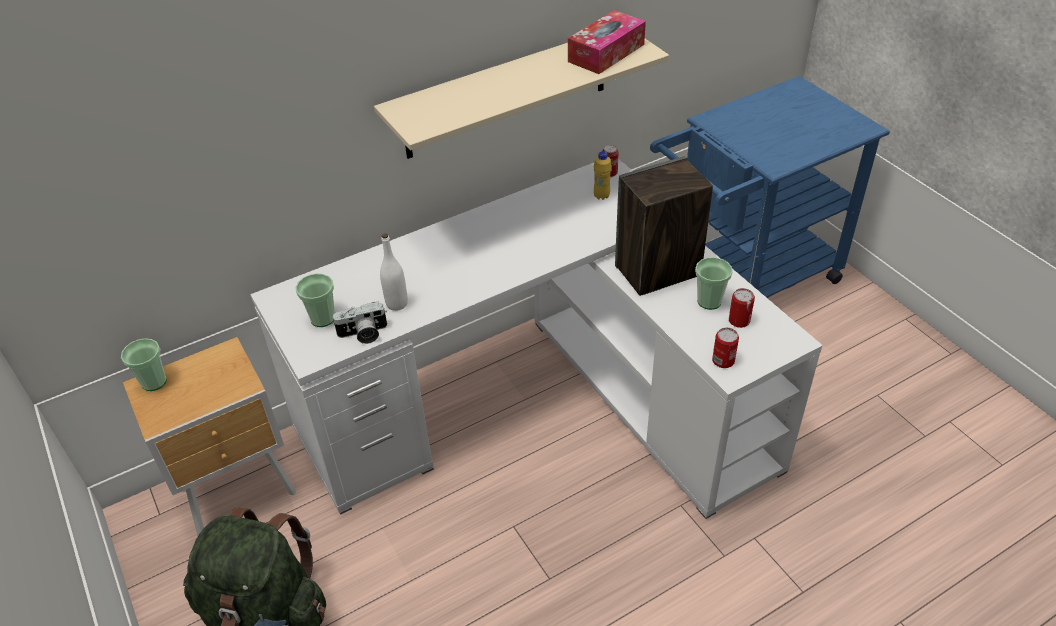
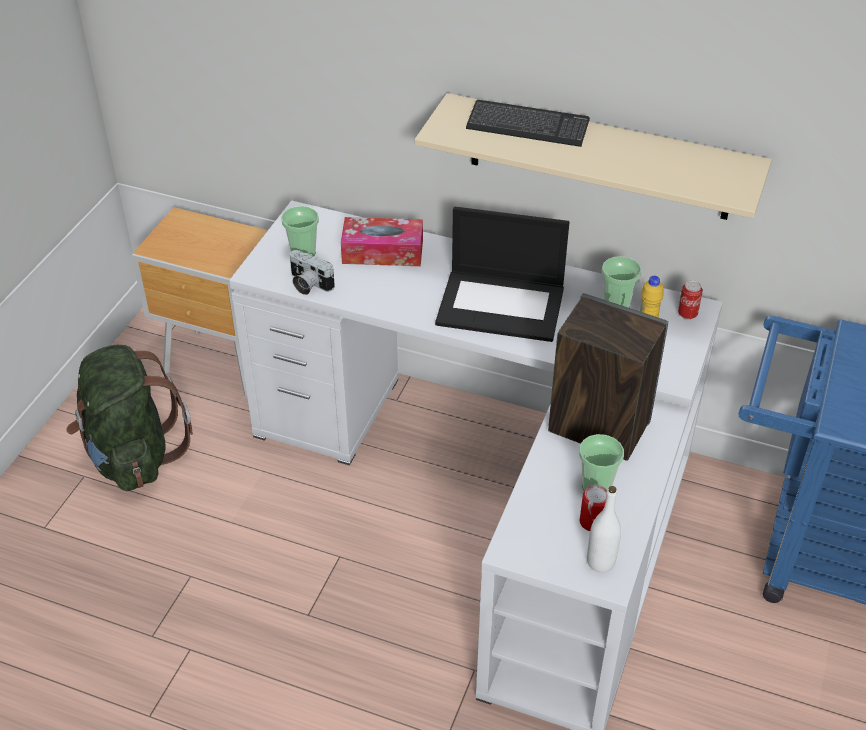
camera: 50 degrees right, 0 degrees up
(154, 382) = (187, 221): cup -> cup (616, 304)
(397, 304) = (361, 282): white bottle -> white bottle (600, 562)
(465, 91) = (527, 126): none -> keyboard
(507, 247) = (502, 305): none -> laptop
(606, 53) = (700, 172): tissue box -> tissue box (382, 252)
(723, 360) = (523, 536): can -> none

